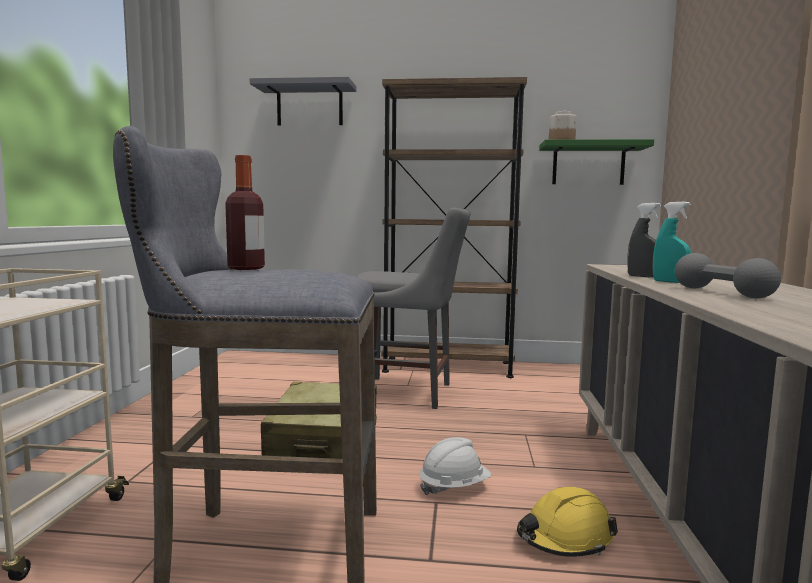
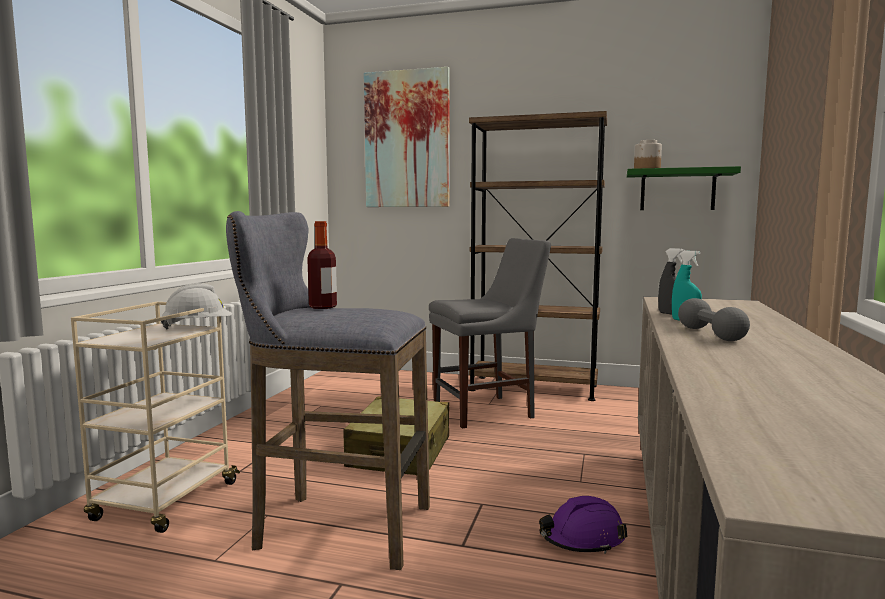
camera: 10 degrees right, 0 degrees up
(309, 106) = (407, 139): grey shelf -> picture
(408, 393) = (488, 411): grey chair -> grey chair turned 45 degrees counterclockwise
(454, 487) = (501, 493): white hard hat -> white hard hat (198, 327)
(564, 538) = (582, 539): yellow hard hat -> purple hard hat

